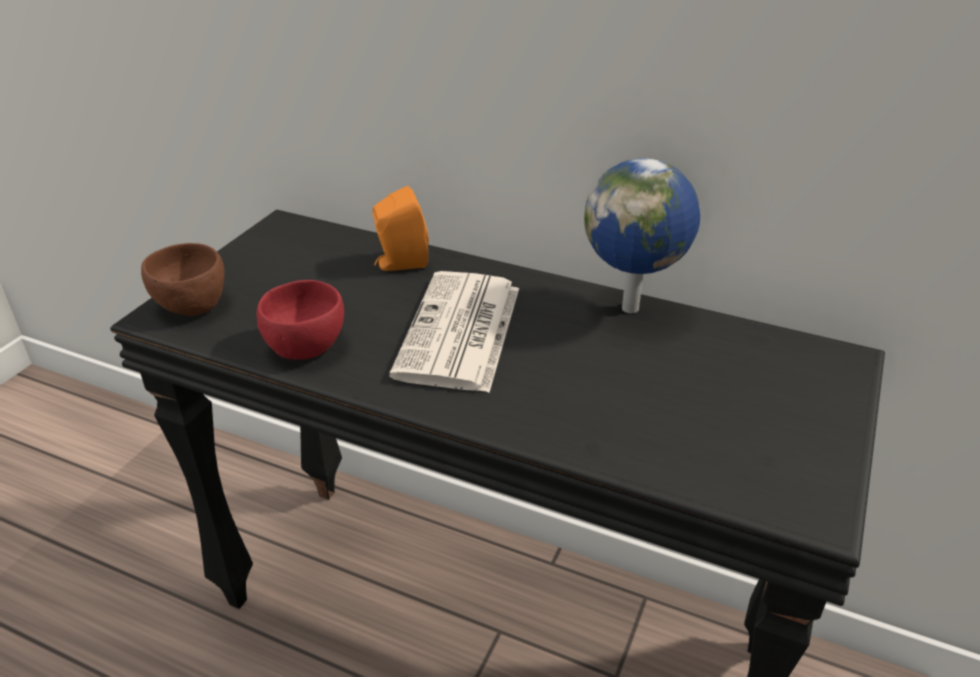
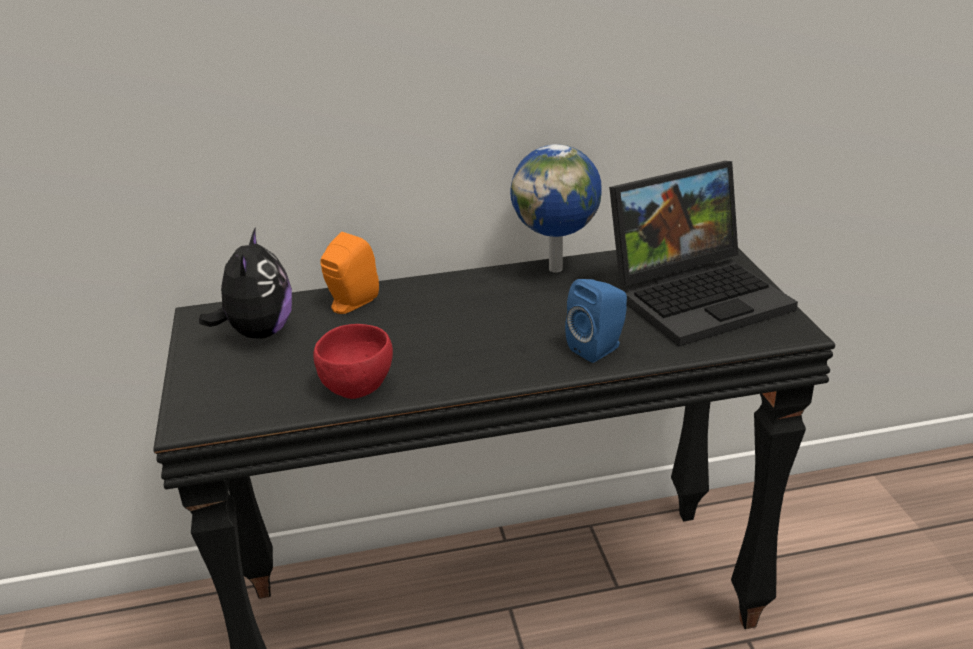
camera: 35 degrees left, 5 degrees down
(190, 306) = (211, 402): brown bowl -> none
(300, 258) = (258, 333): none -> plush toy
(460, 333) = (462, 329): newspaper -> none
(561, 419) = (599, 348): none -> blue speaker
(753, 411) = (699, 295): none -> laptop

